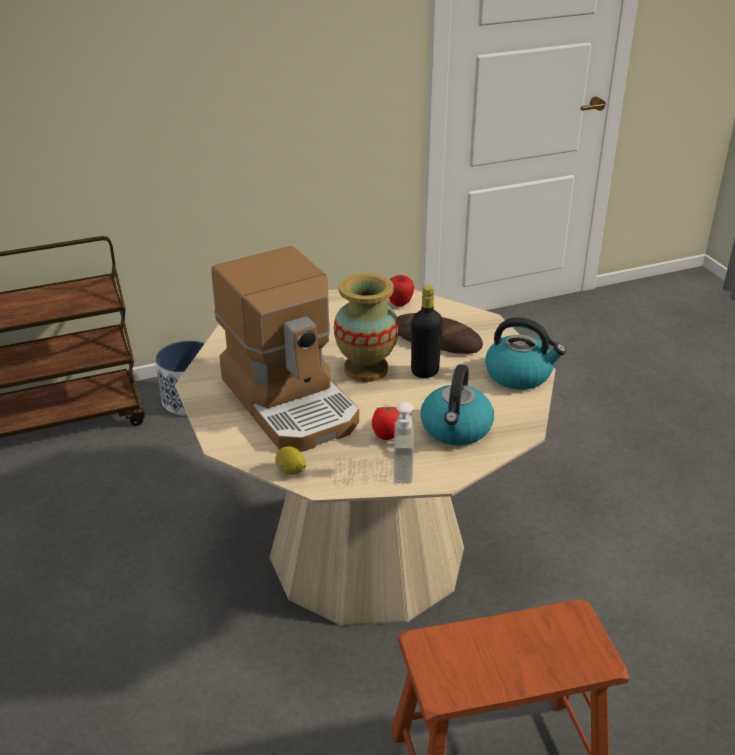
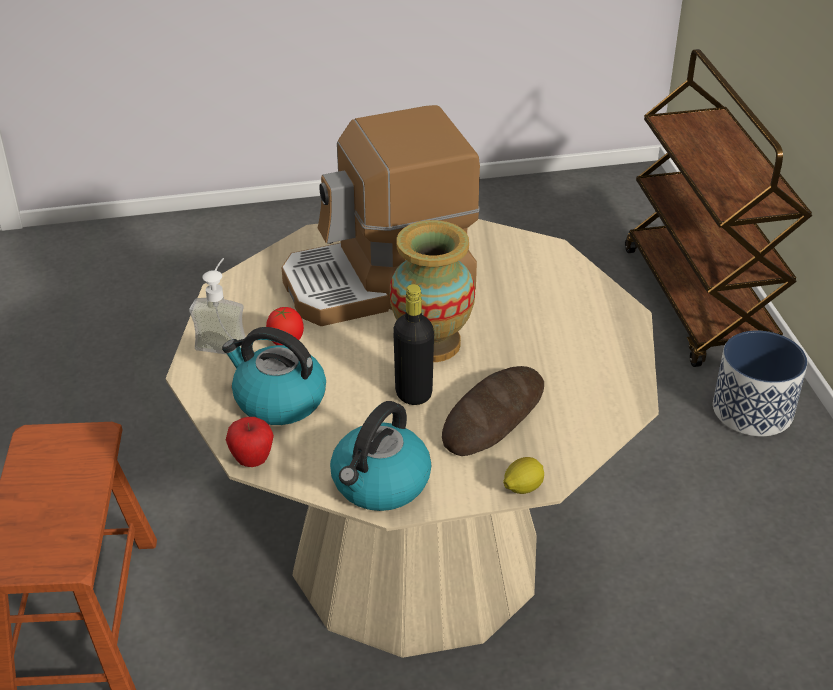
camera: 100 degrees right, 5 degrees up
(291, 471) = (253, 273): lemon -> lemon (522, 488)
(399, 304) = (603, 396): apple -> apple (252, 460)

